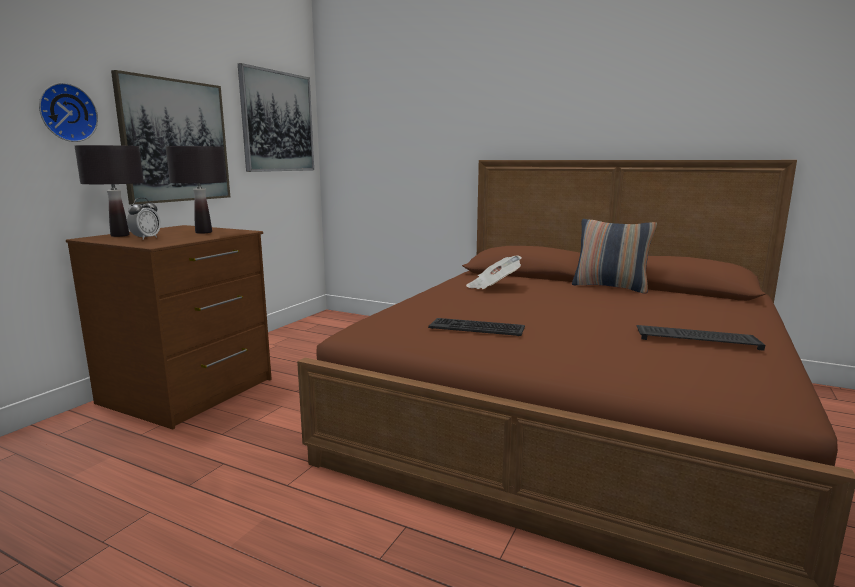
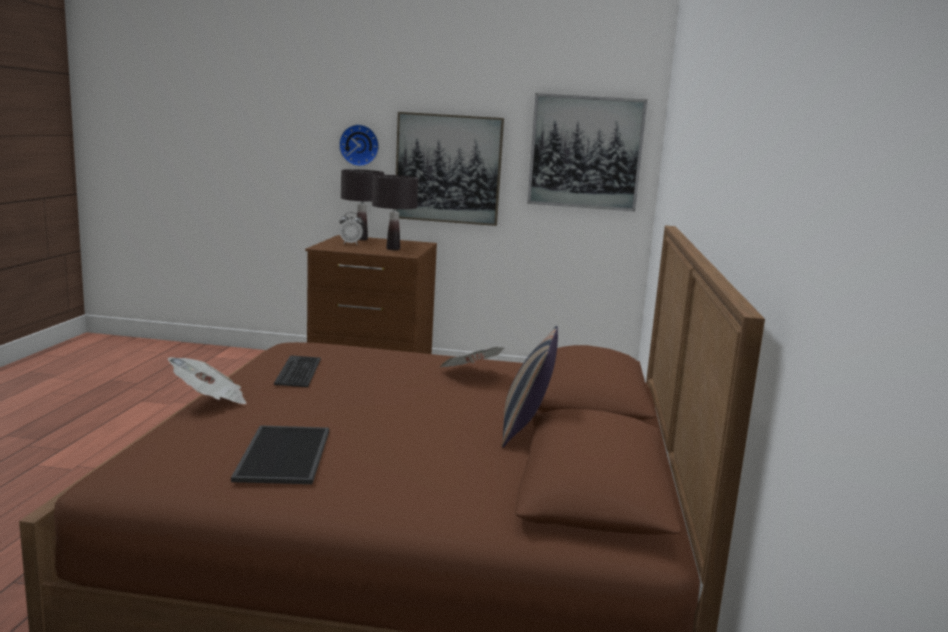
camera: 70 degrees right, 0 degrees up
(565, 360) = (210, 400): none -> newspaper
(697, 338) = (286, 455): keyboard -> tray

